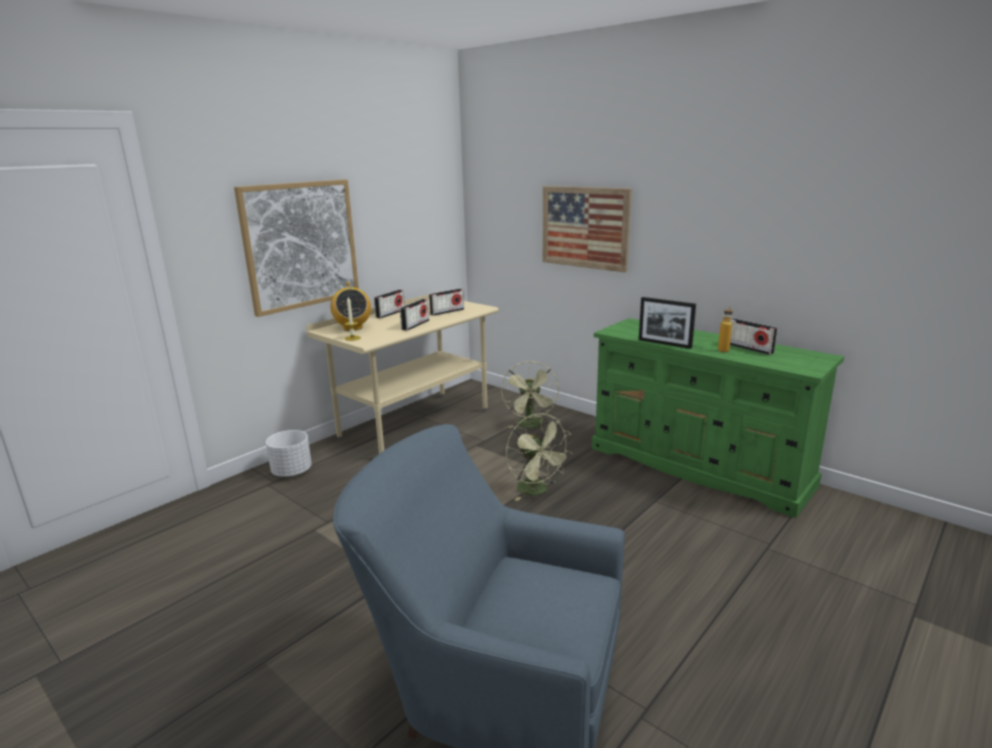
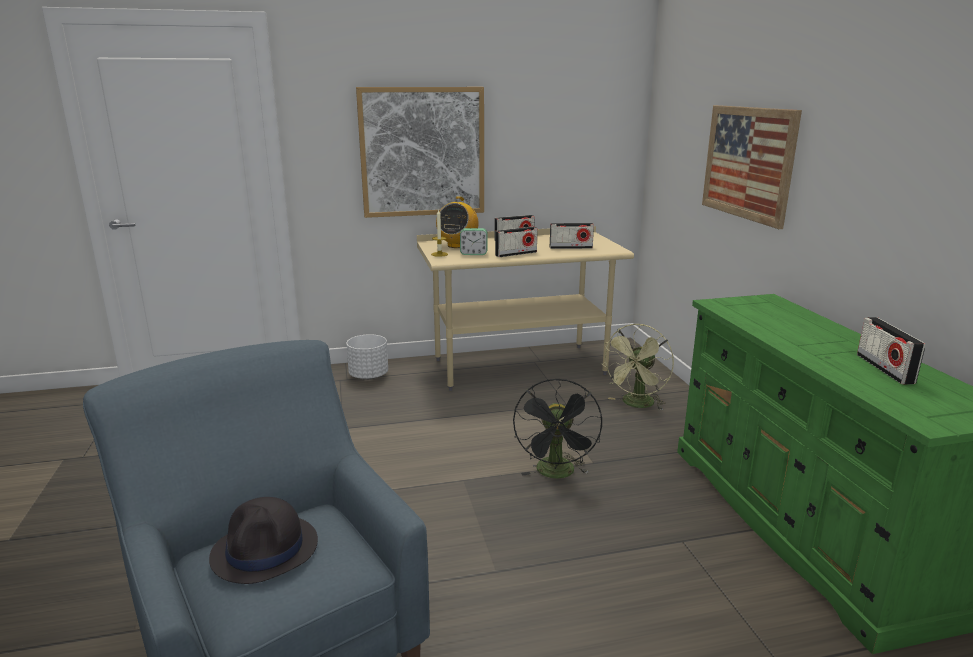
camera: 35 degrees right, 0 degrees up
(381, 331) = (473, 253): none -> alarm clock
(527, 601) = (265, 550): none -> black hat
(537, 491) = (557, 474): green fan -> black fan
(664, 343) = (761, 332): picture frame -> none
(723, 349) = (838, 359): bottle -> none

